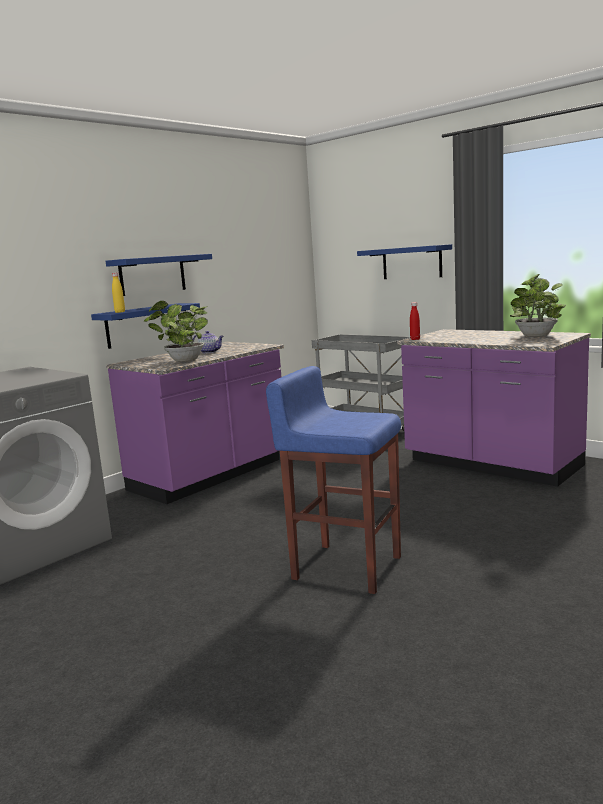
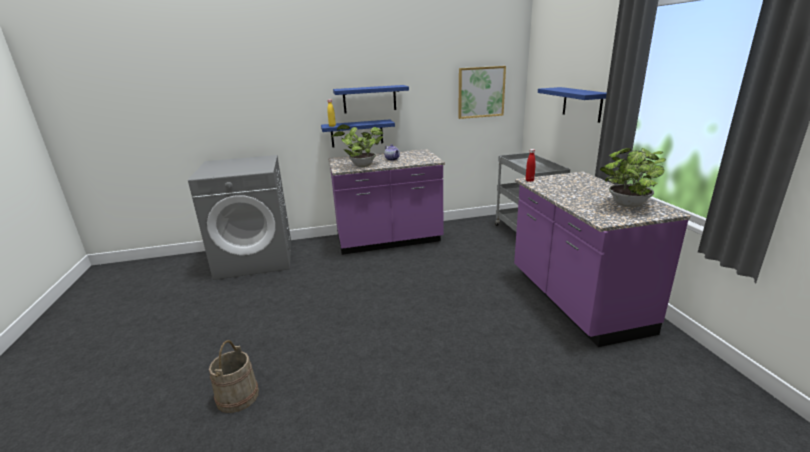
camera: 35 degrees right, 10 degrees up
(272, 265) = (481, 92): none -> picture
(275, 663) = (238, 397): none -> beige bucket
(346, 567) = (357, 347): blue stool -> none

